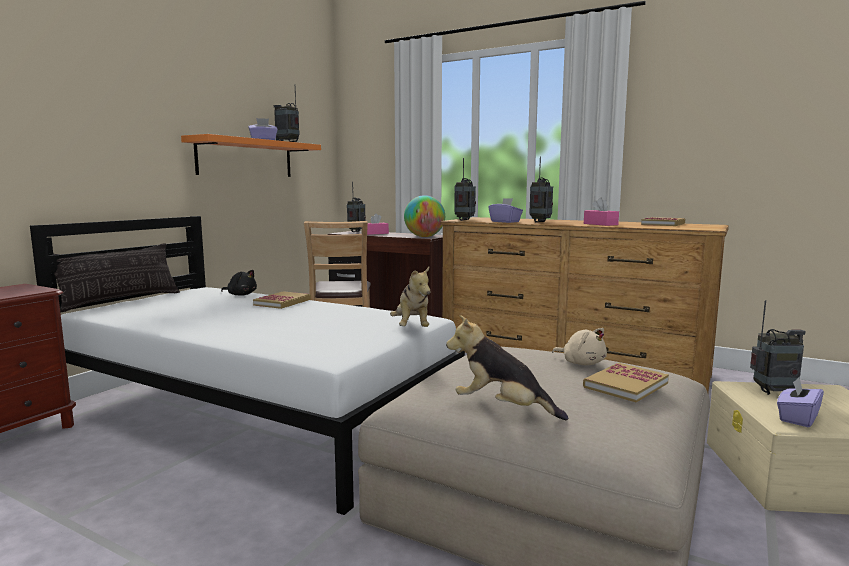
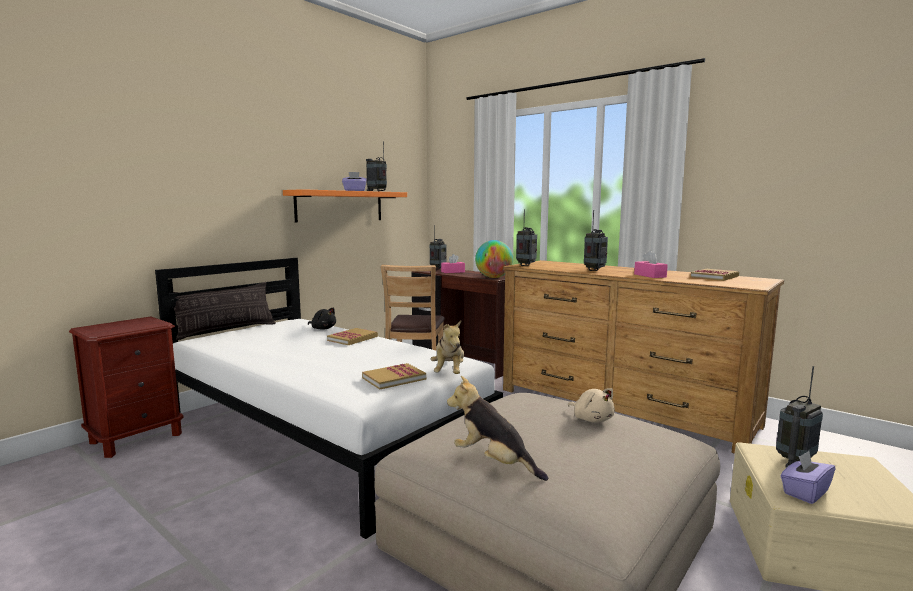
camera: 10 degrees right, 0 degrees up
(505, 222) = (561, 269): purple tissue box -> none
(625, 385) = (620, 447): book -> book (394, 378)
(774, 393) = (794, 461): radio -> radio turned 135 degrees clockwise

